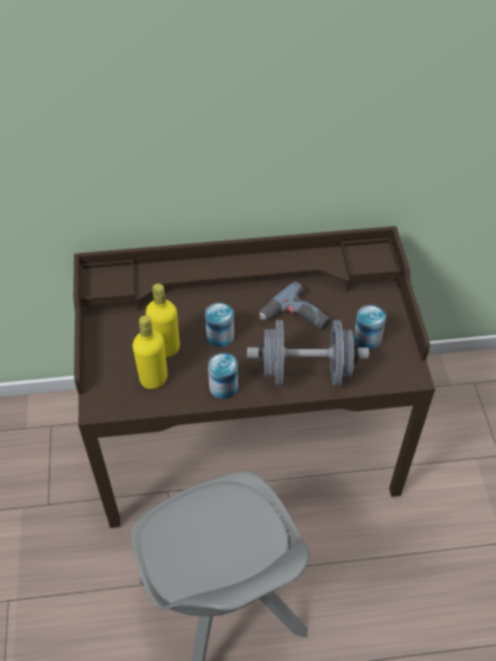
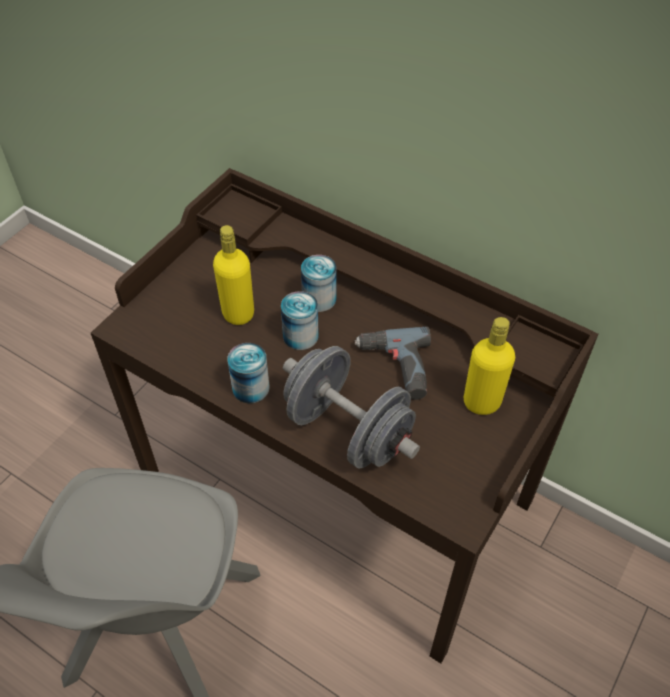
camera: 40 degrees right, 0 degrees up
(153, 379) = (196, 335): yellow bottle -> yellow bottle (481, 402)
(367, 338) = (453, 442): can -> can (319, 299)

